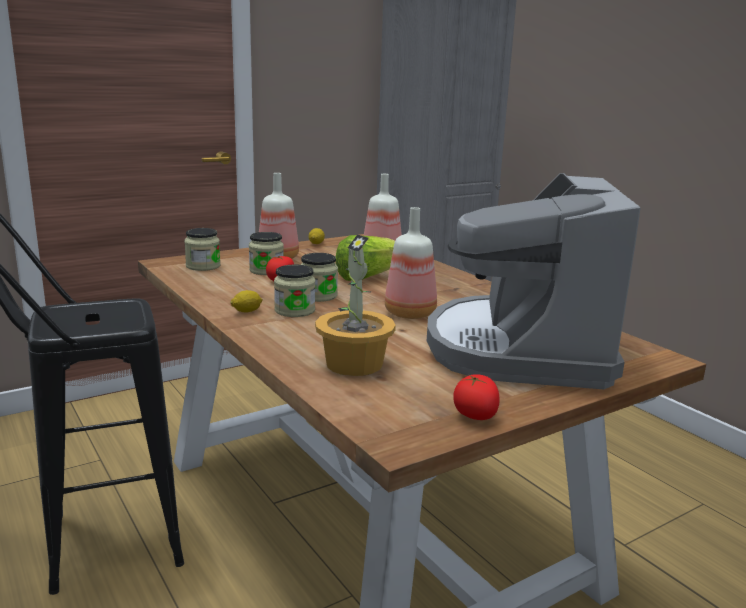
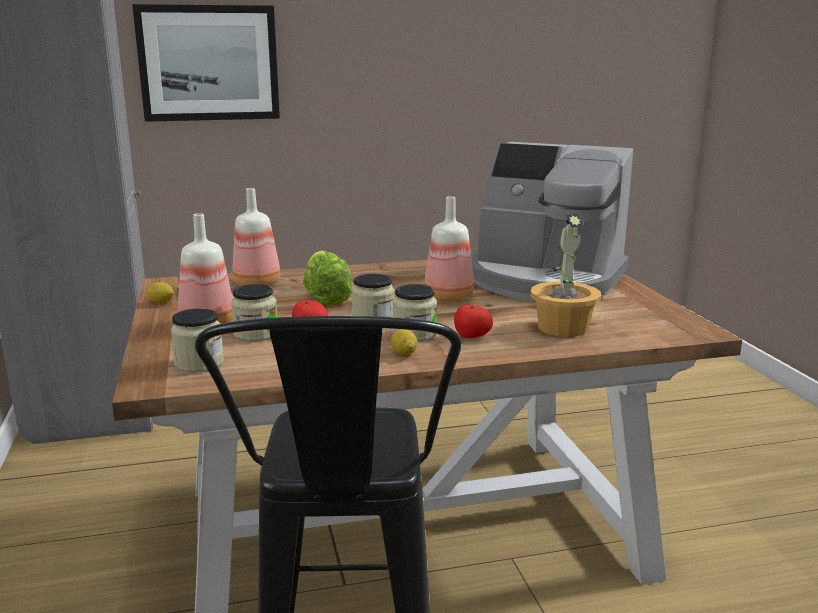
camera: 70 degrees left, 0 degrees up
(475, 416) = (661, 308): tomato -> tomato (471, 336)
(601, 80) = (209, 63): none -> picture

